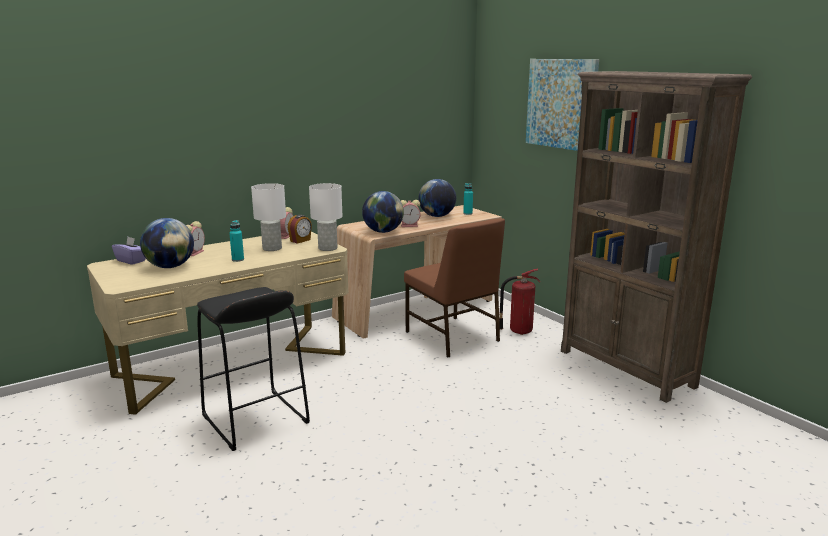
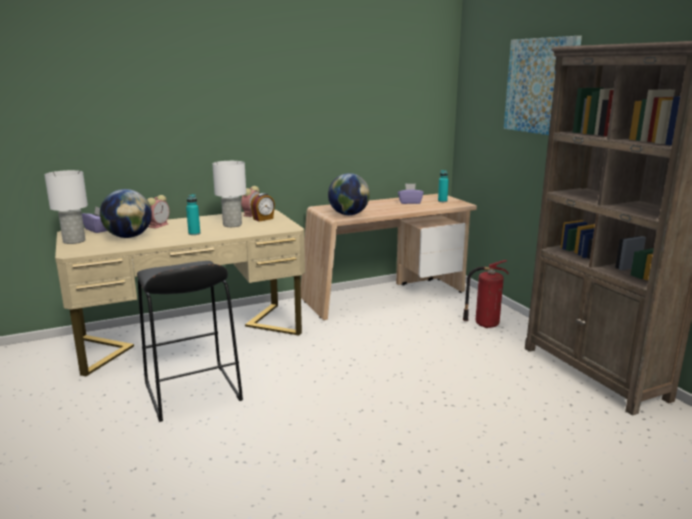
camera: 10 degrees right, 0 degrees up
(328, 248) = (286, 227): white table lamp -> white table lamp (75, 241)
(410, 225) = (378, 210): alarm clock -> none
(437, 216) = (409, 202): globe -> purple tissue box
(452, 337) = (413, 325): brown chair -> none

